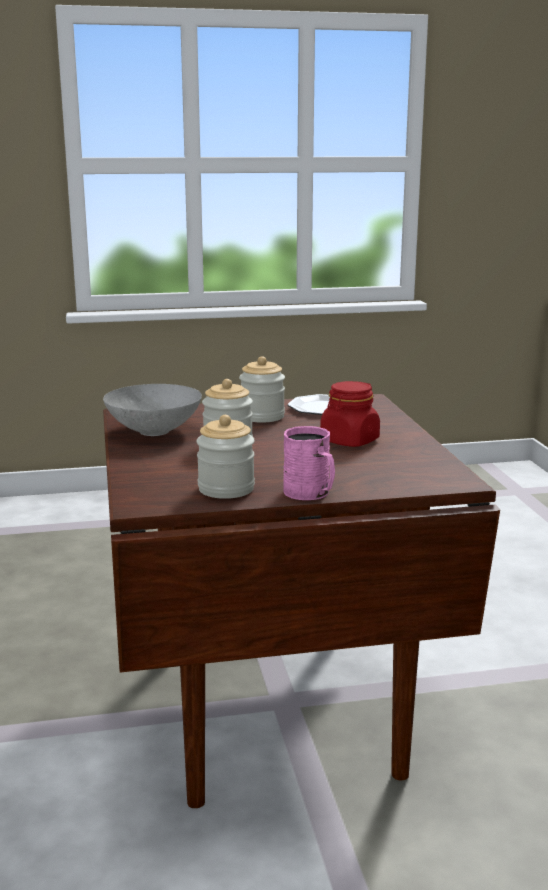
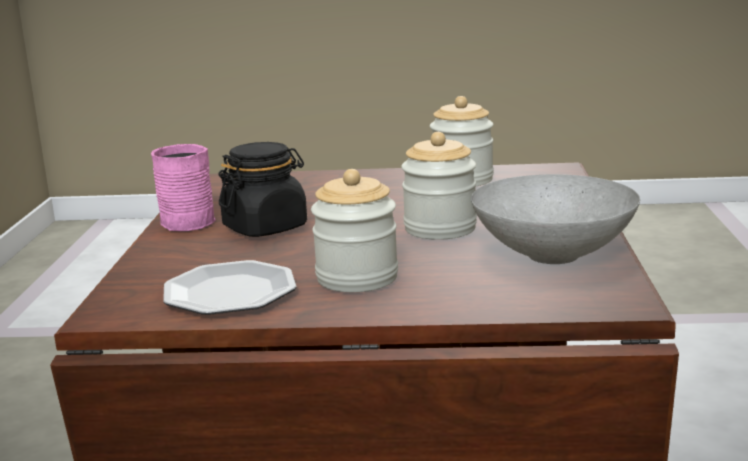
camera: 165 degrees left, 0 degrees up
(311, 493) = (376, 174): pink mug -> pink mug (185, 220)
(349, 441) = (265, 227): red jar -> black jar

